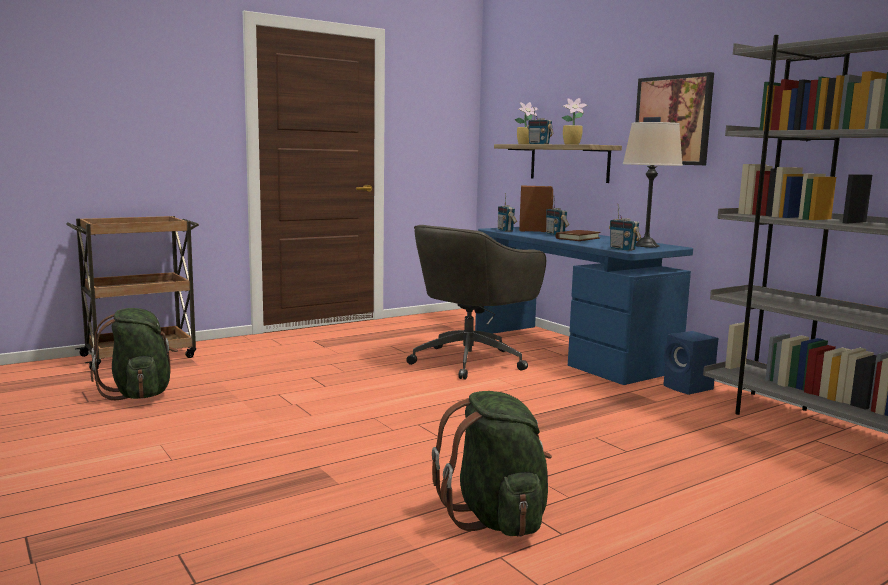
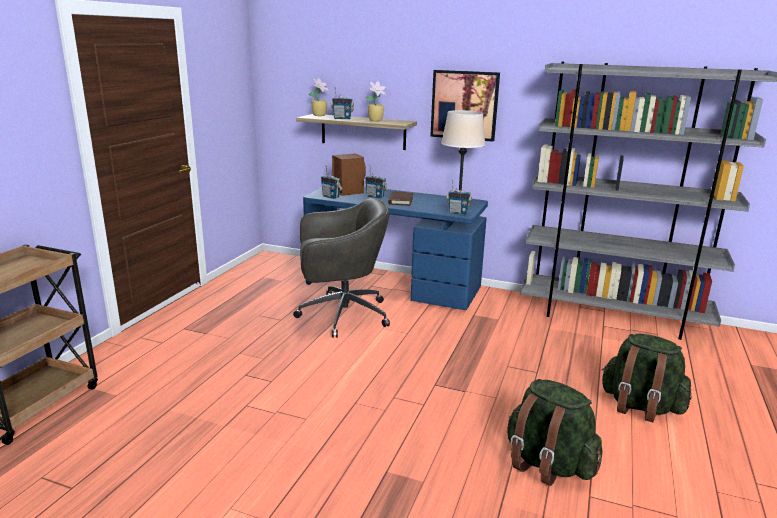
camera: 35 degrees left, 10 degrees up
(139, 394) = (113, 456): green backpack -> green backpack (640, 406)
(470, 361) = (341, 315): grey office chair -> grey office chair turned 105 degrees counterclockwise
(689, 388) = (499, 300): blue speaker -> none

